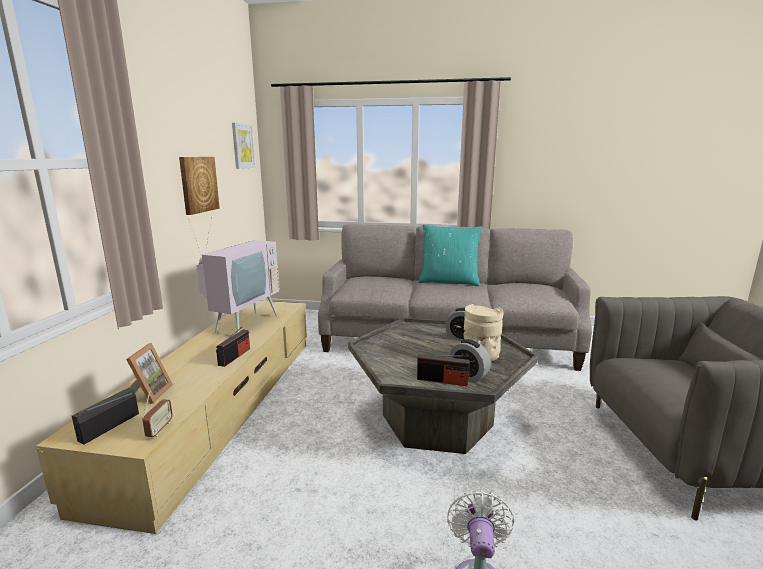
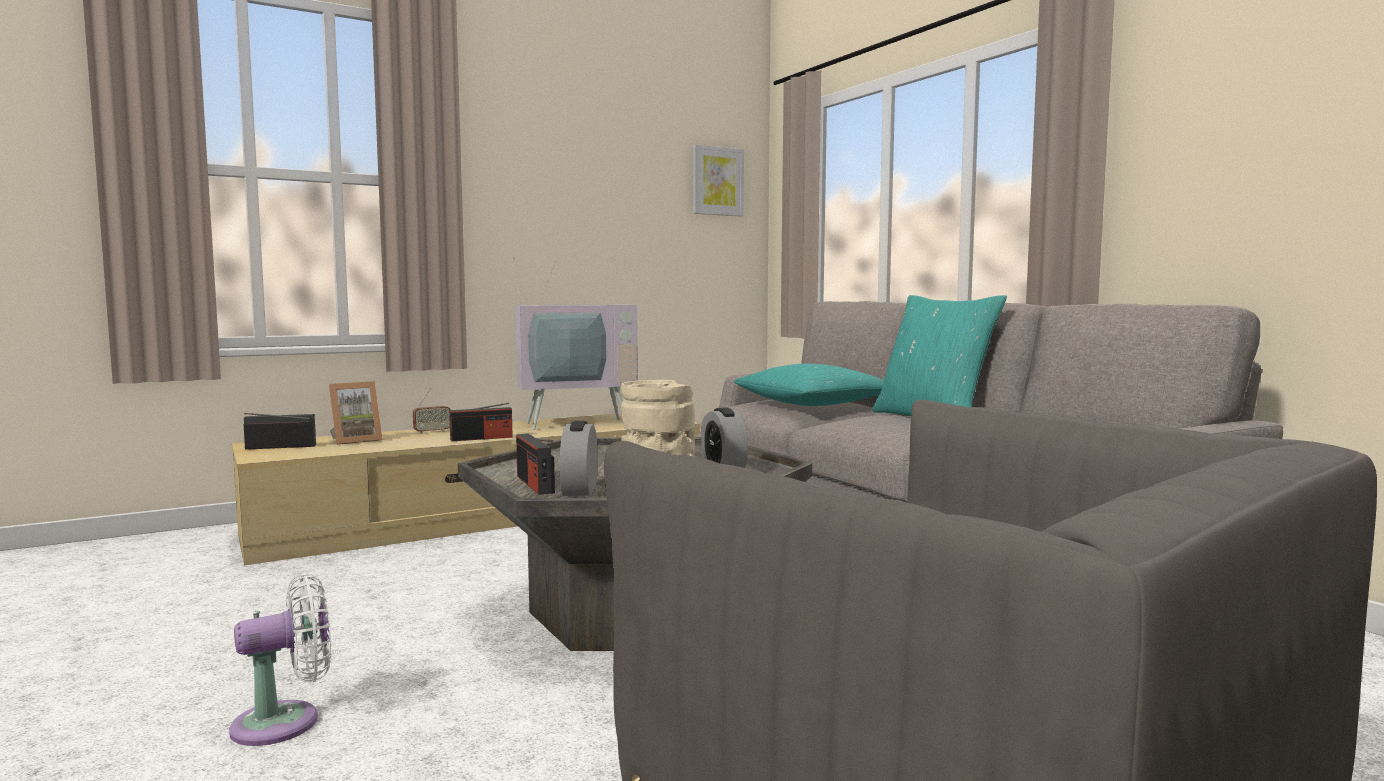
camera: 50 degrees right, 10 degrees down
(159, 429) = (292, 456): radio -> radio (432, 432)
(198, 184) = (594, 227): picture -> none
(384, 283) = (813, 404): none -> turquoise pillow

